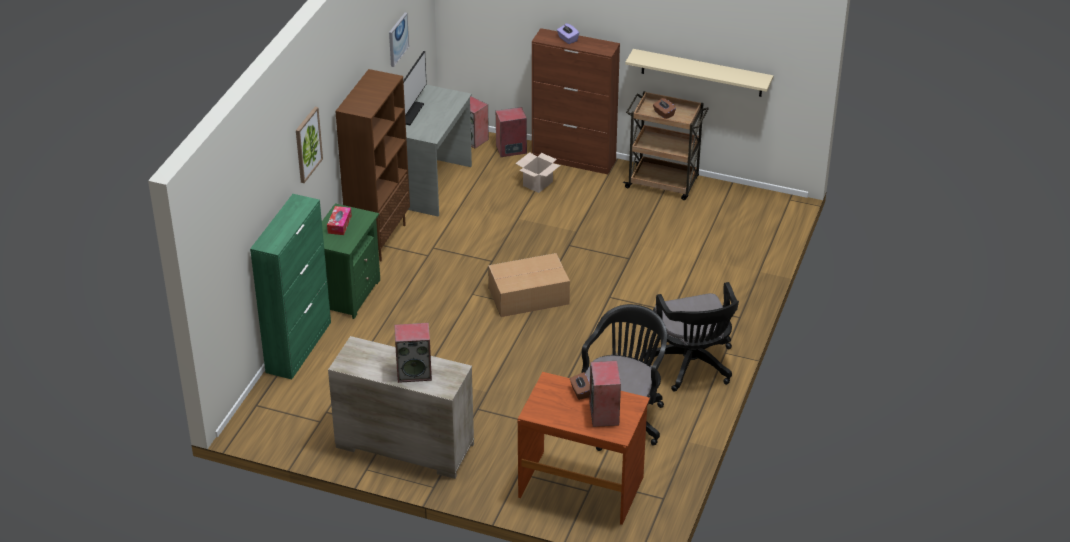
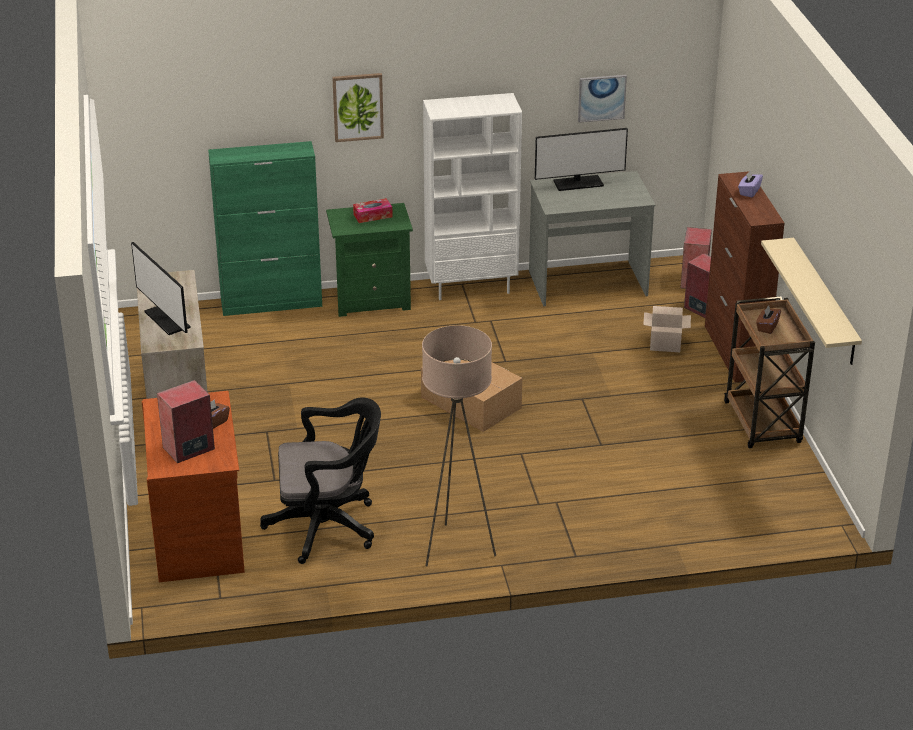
camera: 60 degrees right, 5 degrees down
(379, 239) = (471, 287): brown bookcase -> white bookcase
(414, 372) = (167, 319): speaker -> monitor
(692, 366) = (456, 549): black office chair -> beige floor lamp

